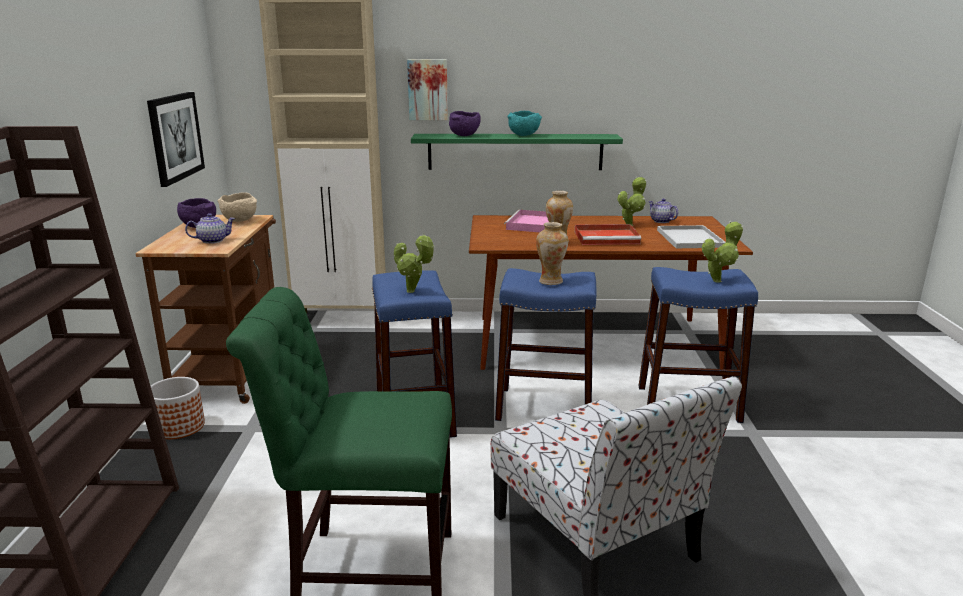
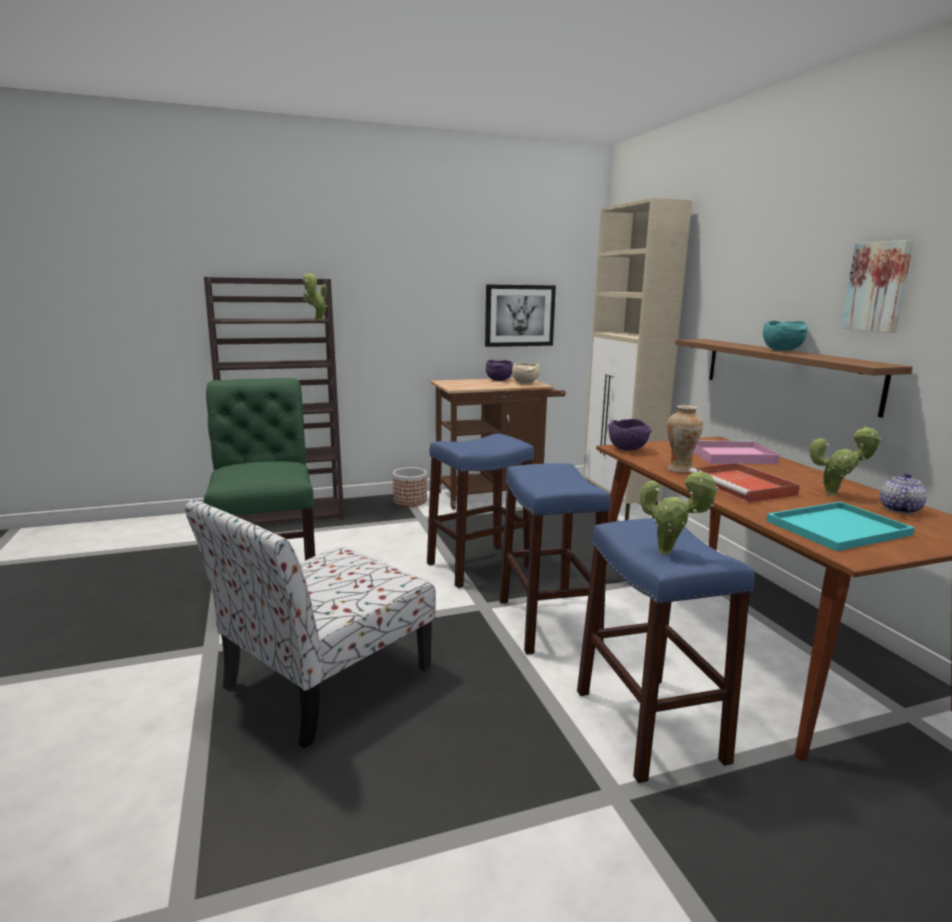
camera: 70 degrees right, 5 degrees down
(213, 240) = (471, 385): teapot -> none
(413, 292) = (468, 445): potted plant -> potted plant (317, 319)
(428, 89) = (721, 292): picture -> picture (878, 287)
(465, 135) = (728, 344): purple bowl -> purple bowl (628, 449)
(515, 151) = (786, 373): green shelf -> brown shelf
(550, 281) = (550, 479): vase -> none
(691, 239) = (837, 528): white tray -> turquoise tray

